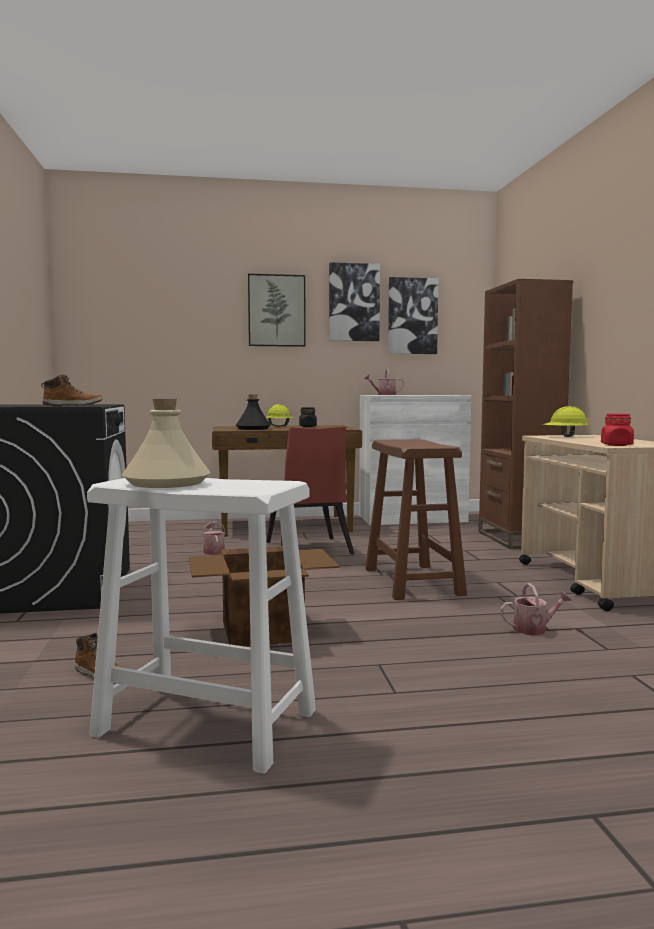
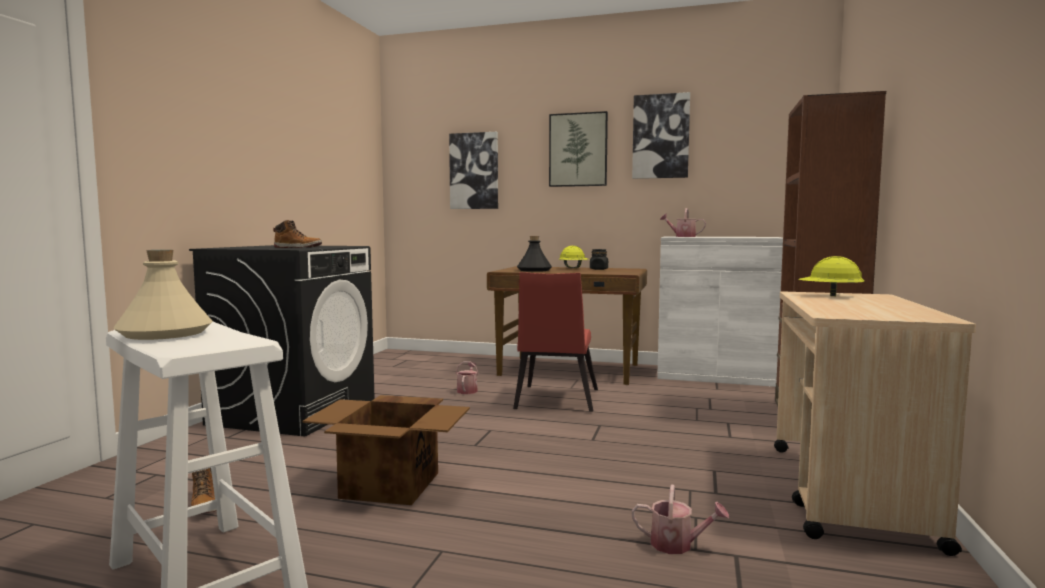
camera: 25 degrees right, 0 degrees up
(412, 316) = (729, 148): picture -> picture (474, 171)
(412, 582) = (613, 453): brown stool -> none
(616, 445) = (844, 314): red jar -> none

